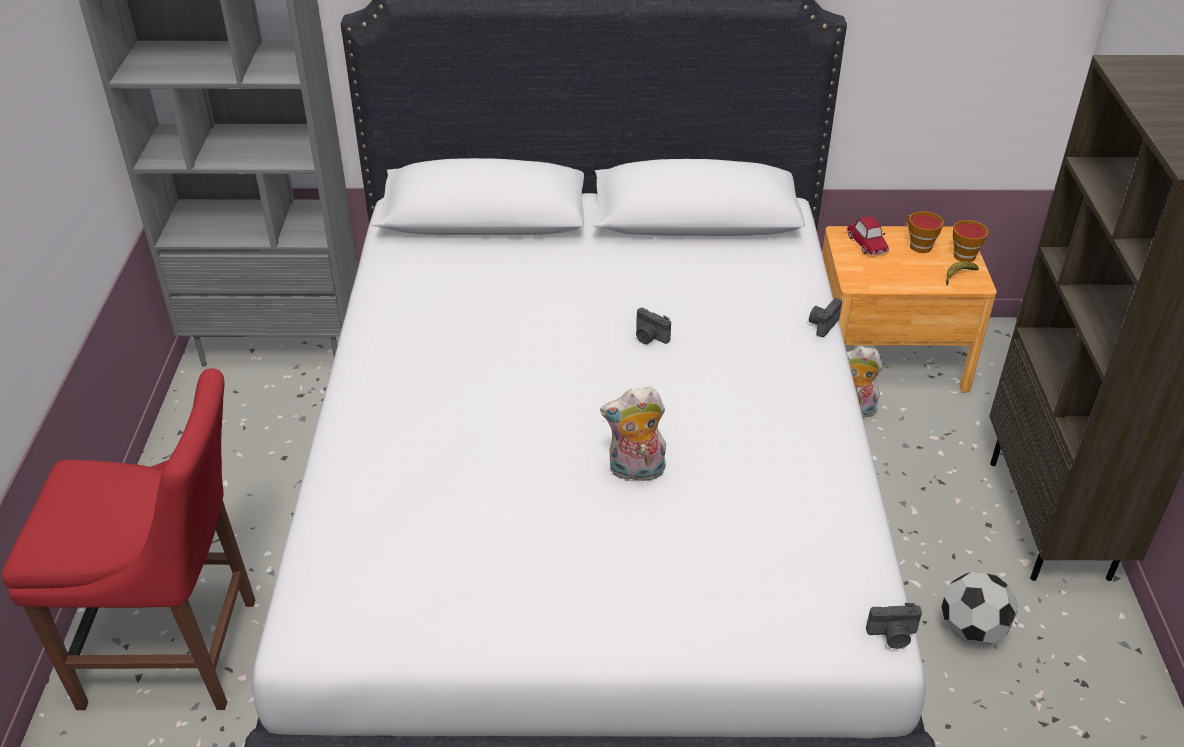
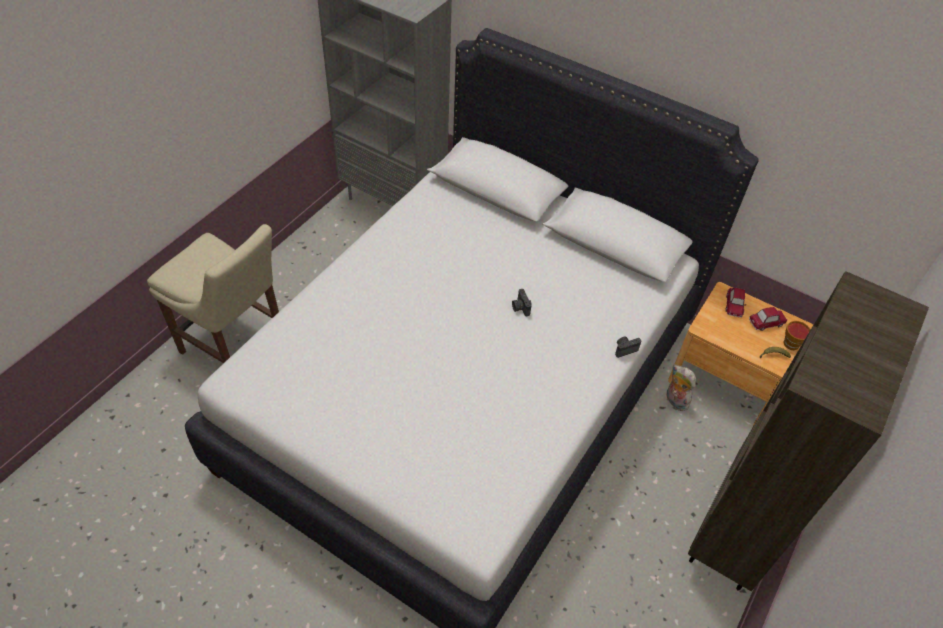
camera: 30 degrees right, 10 degrees up
(179, 653) = (236, 349): red chair -> beige chair
(635, 472) = (444, 383): plush toy -> none
(892, 636) = (490, 547): camera -> none
(918, 245) = (766, 322): cup -> toy car
(971, 630) = (626, 567): football -> none

